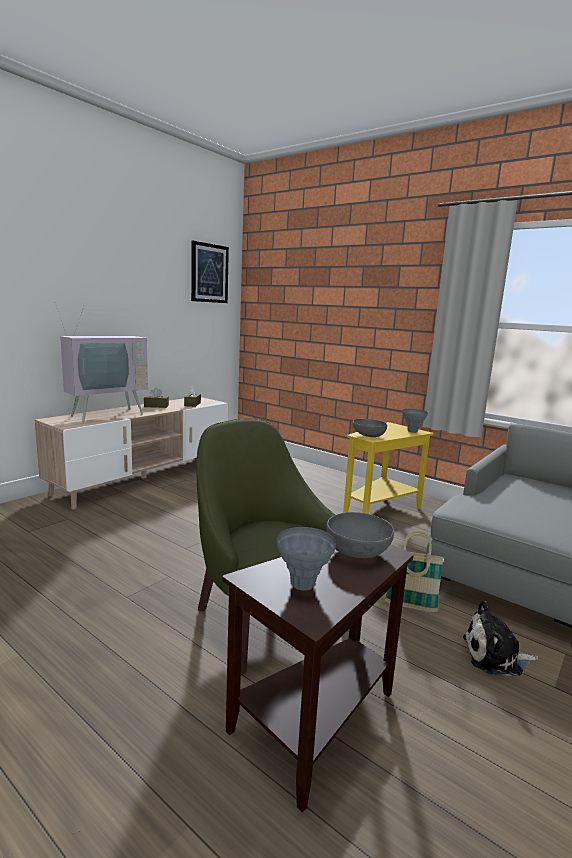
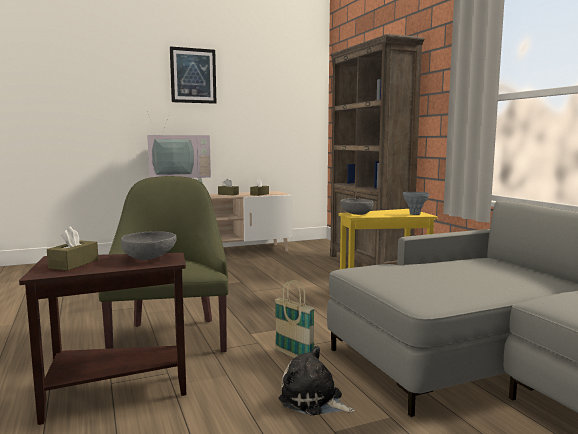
camera: 30 degrees right, 5 degrees down
(209, 273) = (291, 83): picture -> picture (193, 75)
(303, 585) = (74, 264): grey vase -> brown tissue box
(320, 473) = (368, 264): none -> brown bookcase

